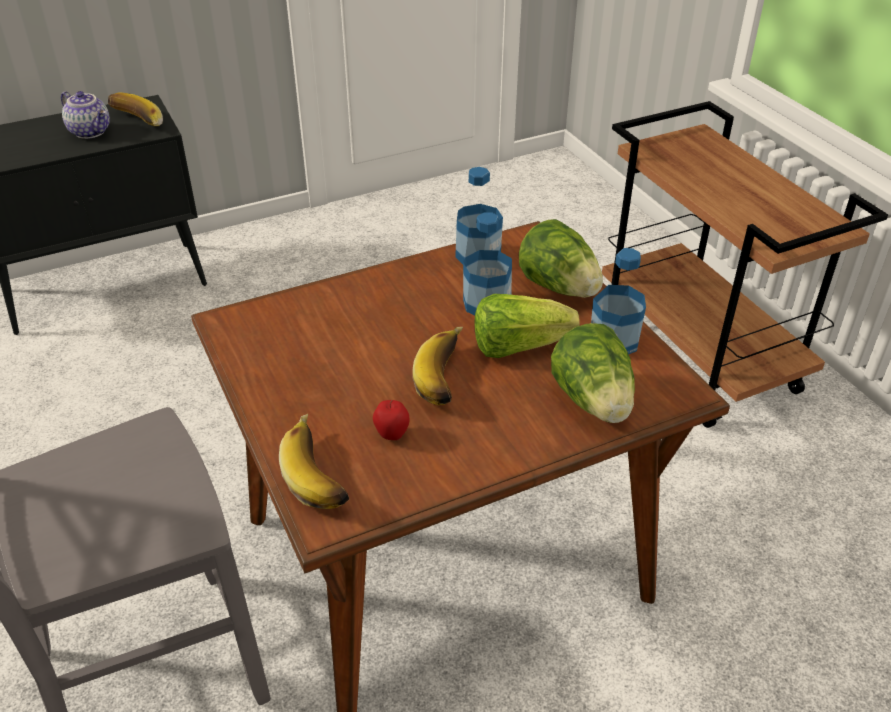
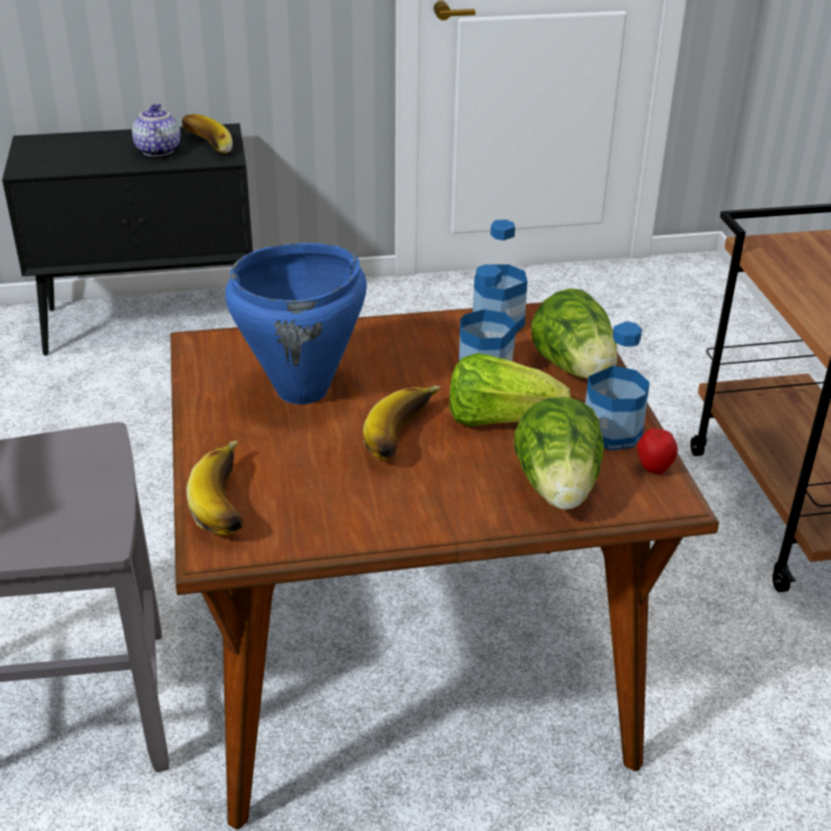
camera: 15 degrees right, 5 degrees down
(91, 131) = (157, 150): teapot -> teapot turned 150 degrees counterclockwise
(338, 350) = (303, 390): none -> blue cooking pot
(392, 435) = (321, 480): apple -> apple (653, 469)

